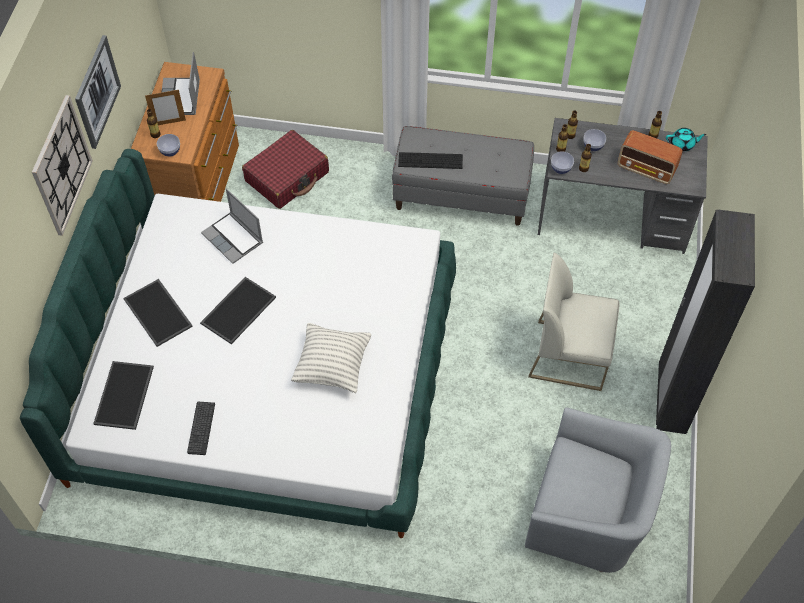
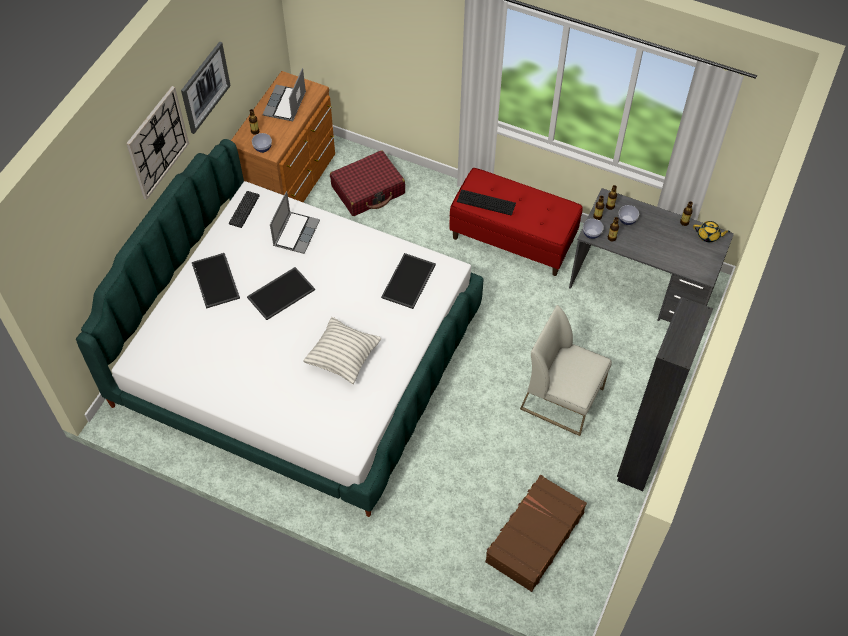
camera: 15 degrees right, 0 degrees up
(125, 396) = (169, 342): tray -> tray (409, 282)
(169, 123) = (269, 124): picture frame -> none
(201, 428) = (221, 383): keyboard -> keyboard (244, 209)
(233, 238) = (296, 233): laptop -> laptop turned 135 degrees counterclockwise
(461, 196) = (513, 239): grey bench -> red bench
(589, 514) = (534, 537): grey armchair -> brown suitcase
(646, 169) = (668, 251): radio -> none
(682, 144) = (708, 236): turquoise teapot -> yellow teapot

